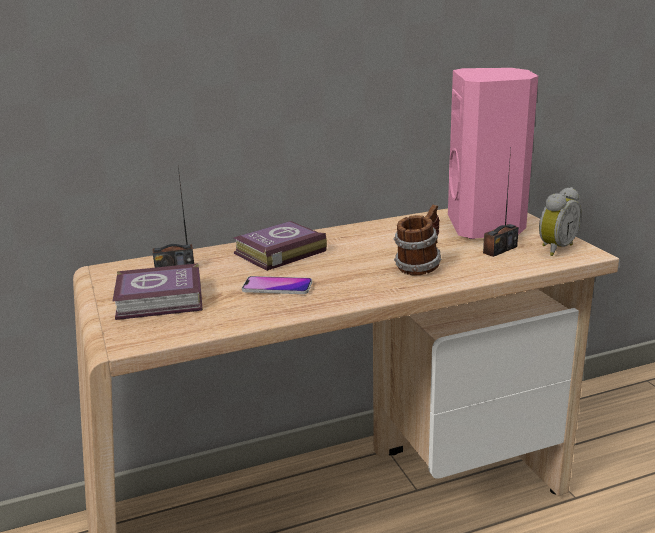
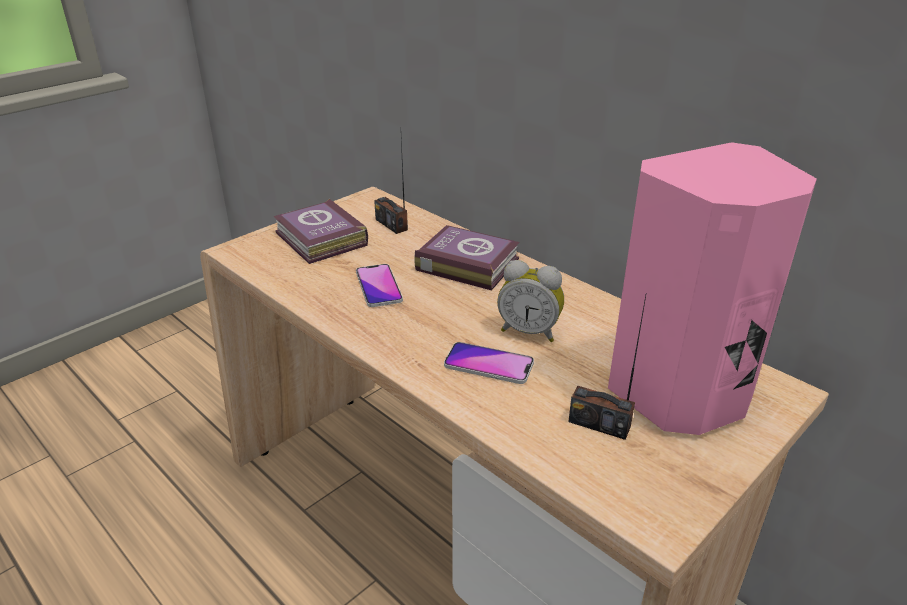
camera: 65 degrees right, 10 degrees up
(419, 267) = (488, 364): mug -> phone
(554, 248) = (649, 482): alarm clock -> alarm clock (529, 331)

